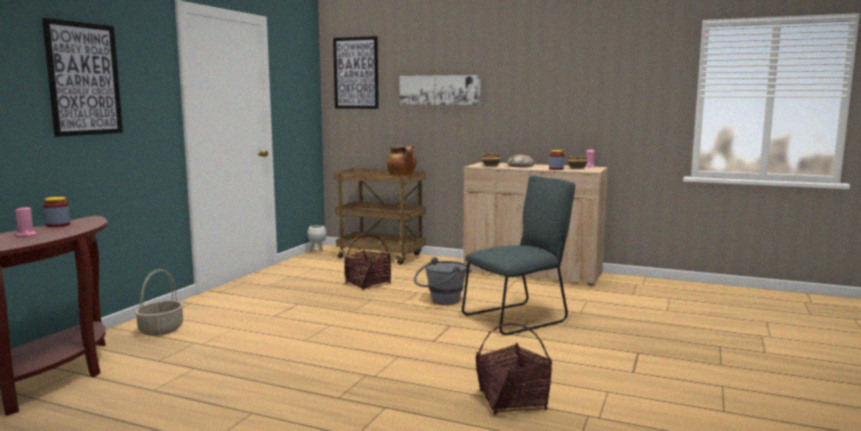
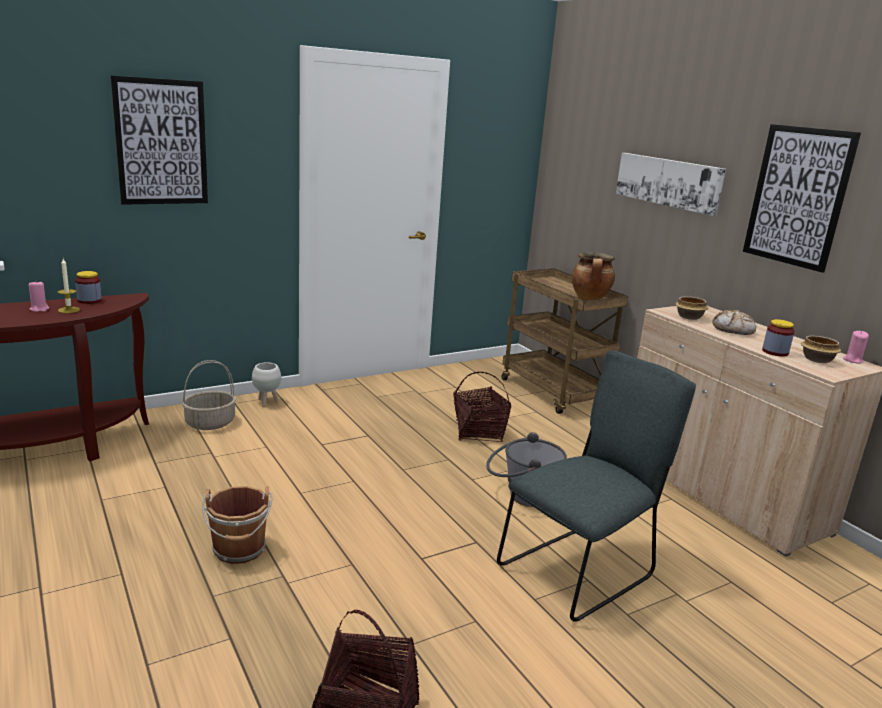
camera: 35 degrees right, 10 degrees up
(57, 231) = (69, 310): none -> candle
(316, 375) = (239, 550): none -> brown bucket
(317, 252) = (492, 362): white planter -> white planter (267, 402)
(356, 73) = (577, 139): picture -> picture (798, 196)
(518, 318) = (581, 569): grey chair -> grey chair turned 45 degrees counterclockwise

